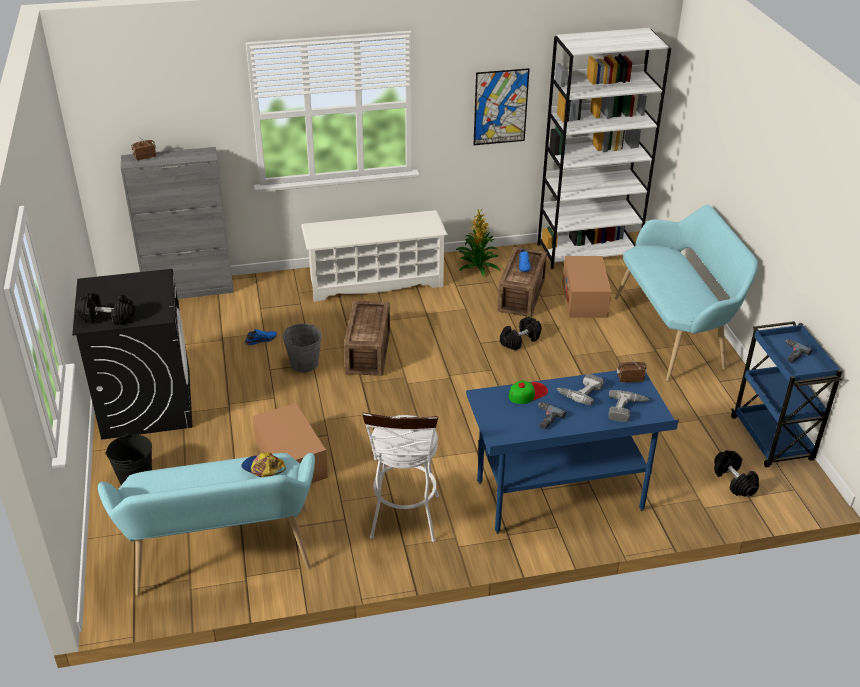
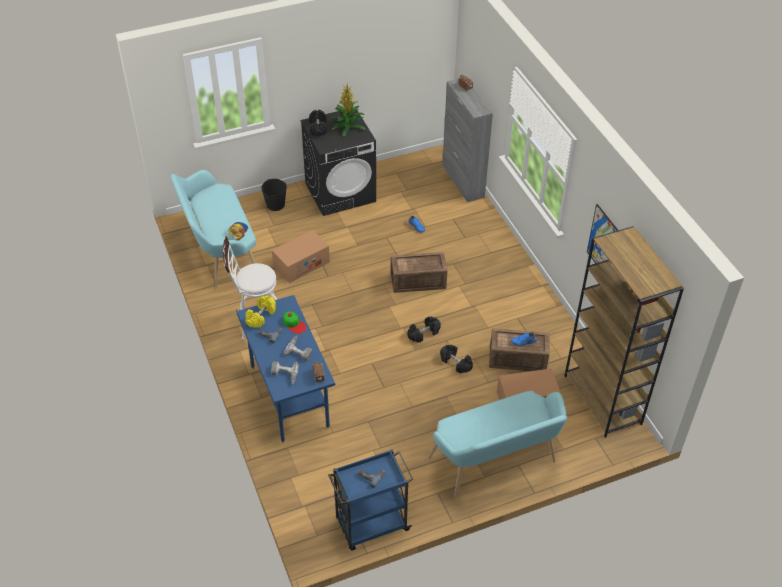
camera: 80 degrees right, 10 degrees up
(304, 363) = (397, 252): grey bucket -> none
(375, 282) = (506, 272): white shoe rack -> none
(477, 266) = (550, 328): potted plant -> potted plant (347, 126)
(506, 425) = (261, 316): none -> yellow dumbbell
(588, 251) = (603, 400): white bookcase -> brown bookcase
(733, 481) = (320, 497): black dumbbell -> black dumbbell (423, 333)

